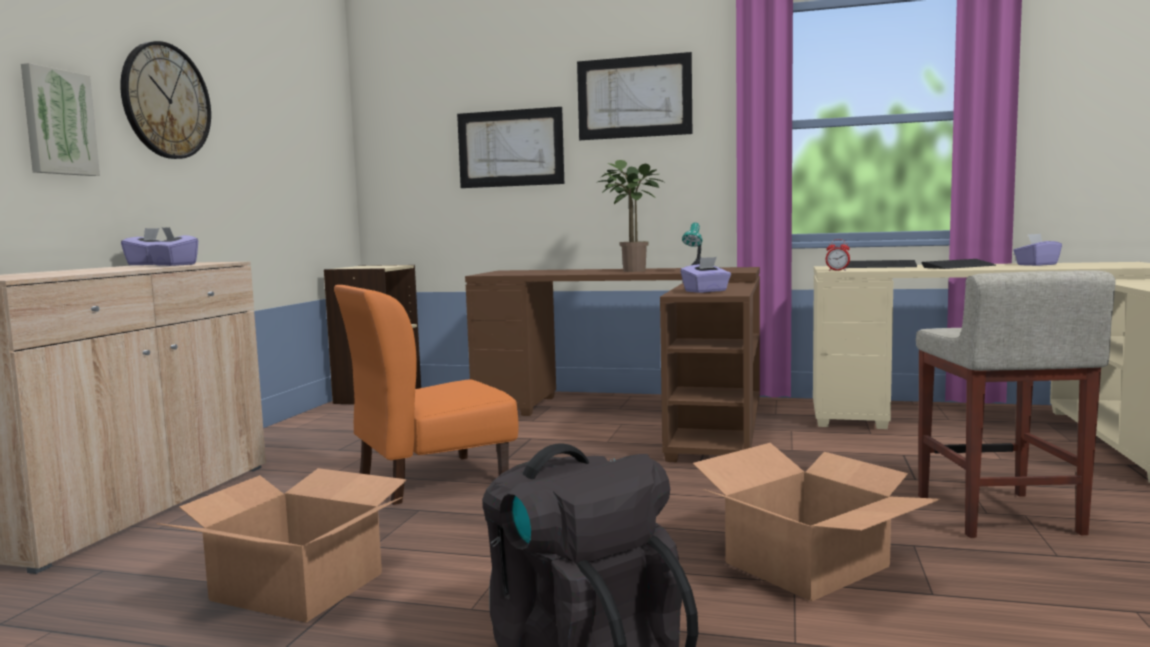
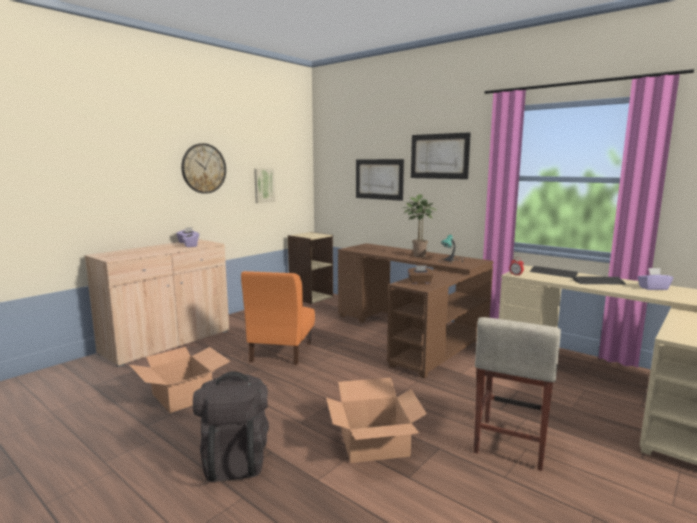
camera: 25 degrees right, 5 degrees up
(58, 122) = (152, 186): picture -> picture (263, 185)
(430, 478) = (280, 352): orange chair -> orange chair turned 75 degrees counterclockwise
(706, 291) = (420, 282): purple tissue box -> brown tissue box

